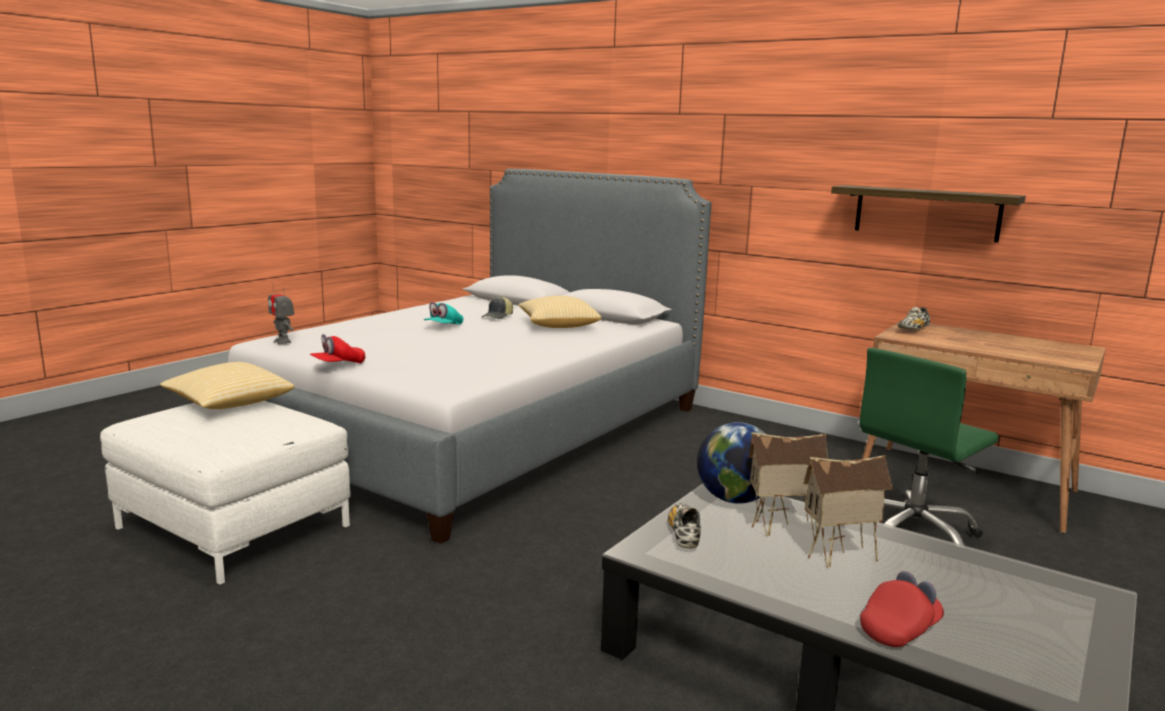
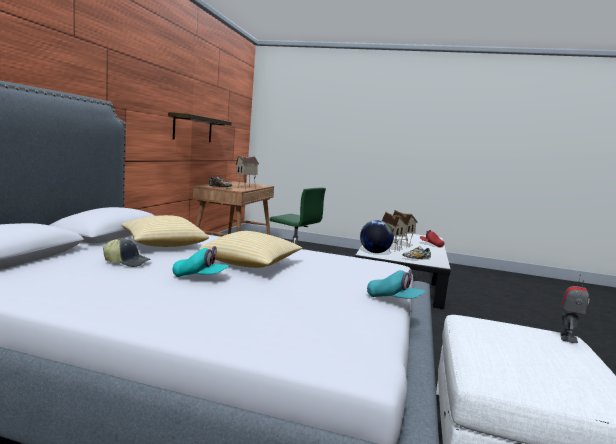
camera: 110 degrees left, 5 degrees down
(228, 404) = (506, 362): pillow -> pillow (251, 264)
(283, 341) = (353, 345): toy robot -> toy robot (567, 338)
(338, 365) = (394, 300): red cap -> turquoise cap
(952, 344) = (246, 188): none -> toy house

